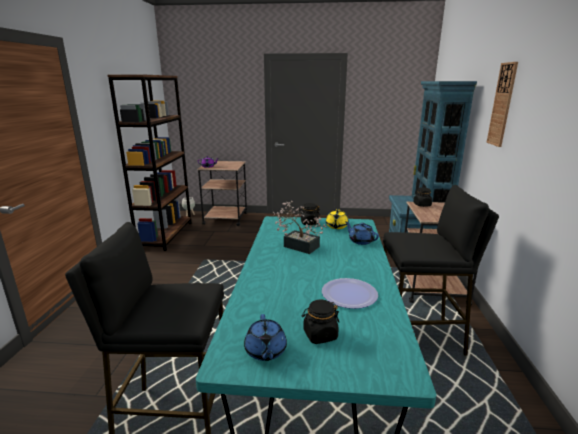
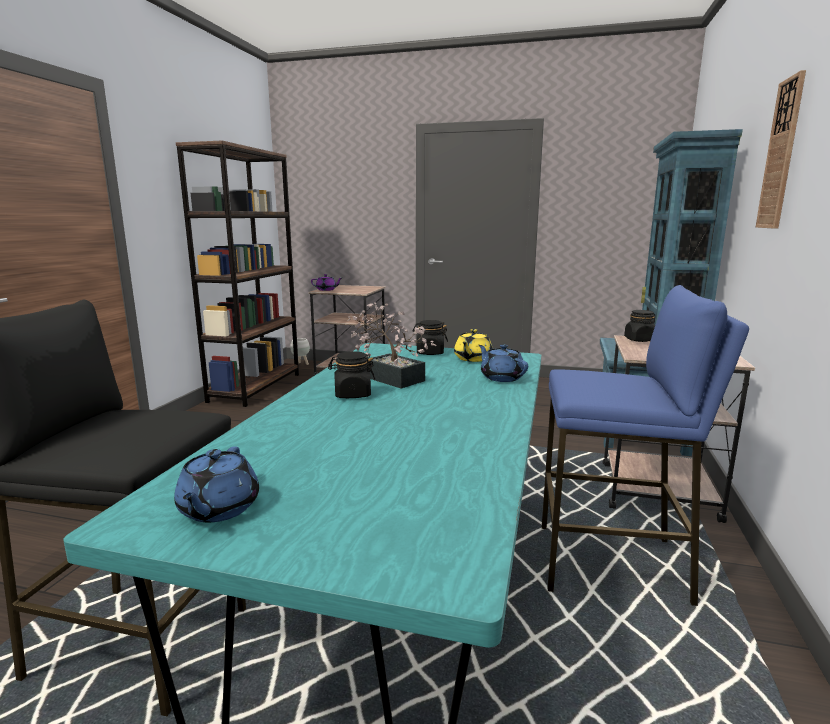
camera: 10 degrees right, 5 degrees down
(320, 335) = (334, 495): black jar -> black jar (352, 394)
(349, 294) = (431, 443): plate -> none
(419, 337) = (612, 564): black stool -> blue stool

